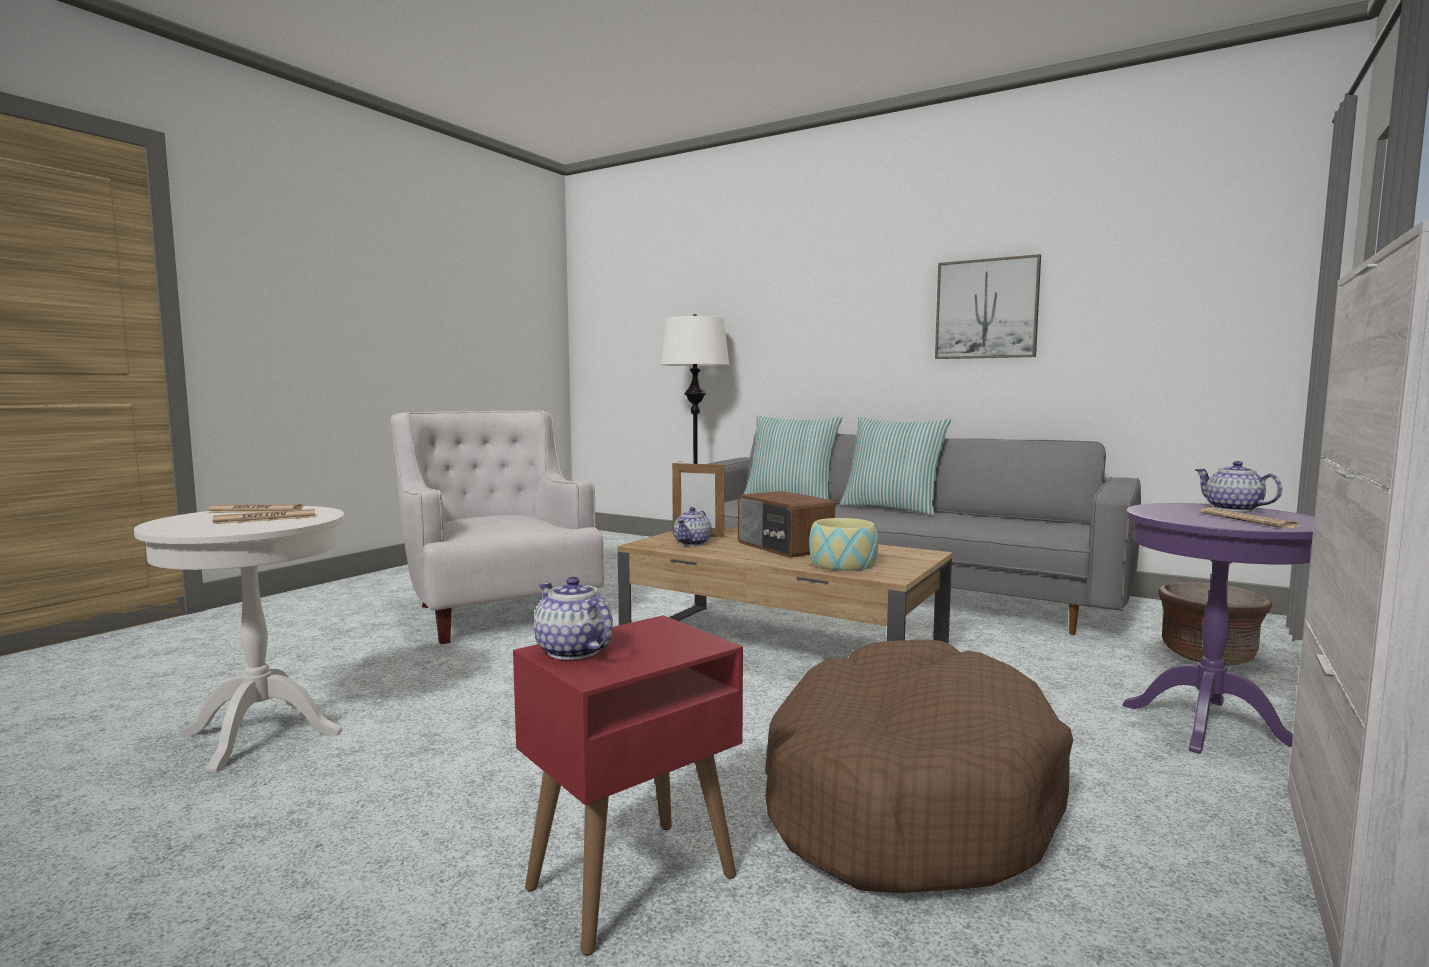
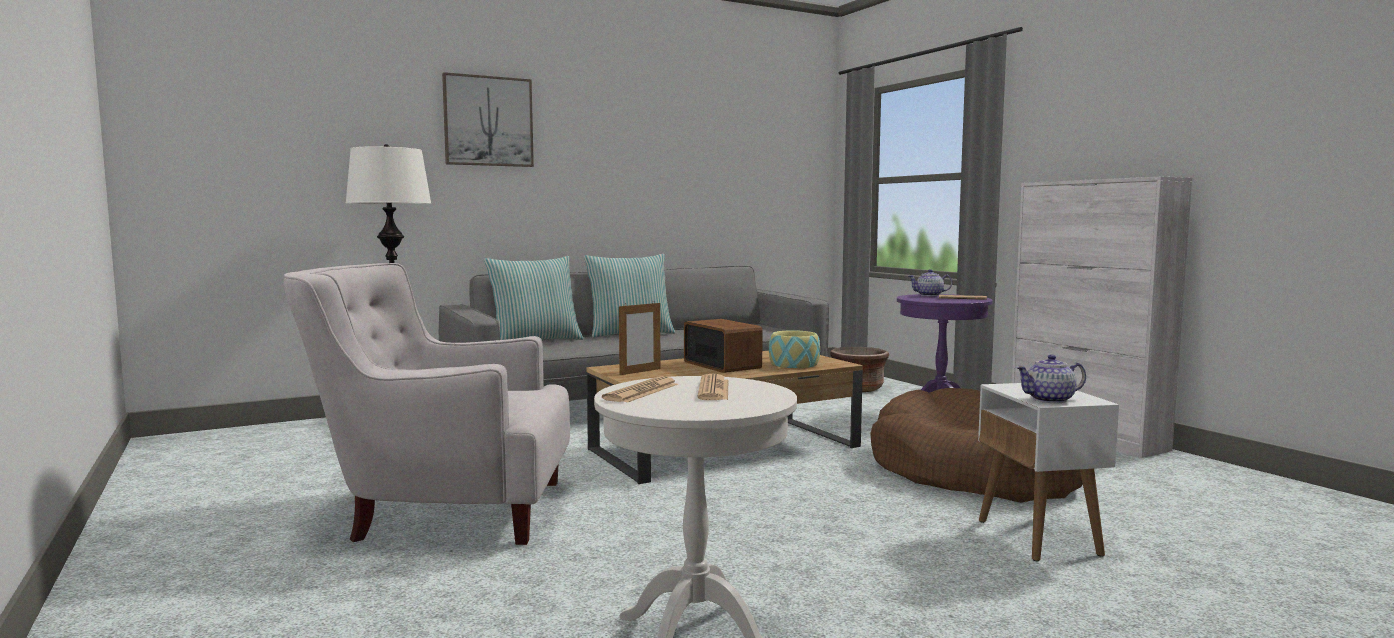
camera: 60 degrees left, 0 degrees up
(630, 883) = (1039, 538): red side table -> white side table
(693, 543) = (668, 376): teapot -> none
(783, 547) = (723, 365): radio -> radio turned 120 degrees counterclockwise
(986, 309) = (655, 164): picture -> picture (488, 121)

